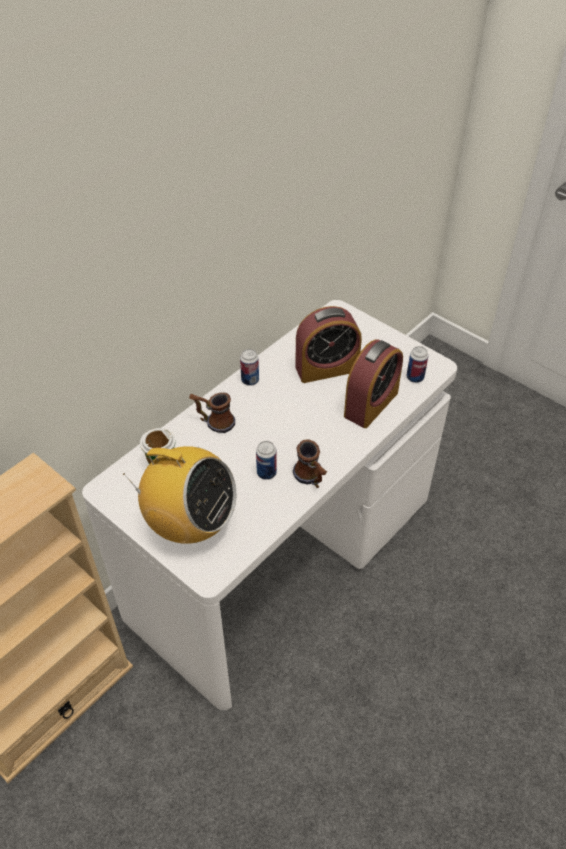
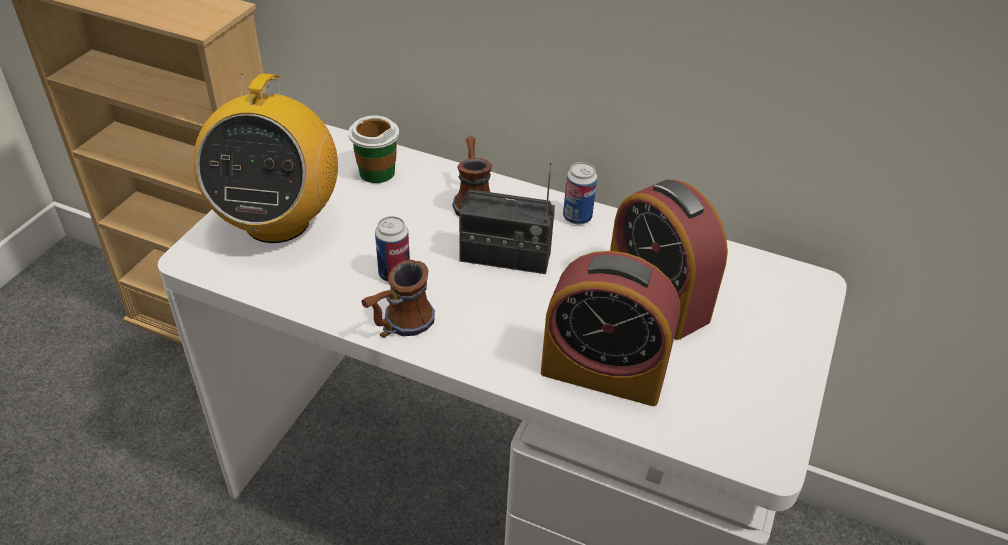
camera: 70 degrees right, 5 degrees down
(272, 420) = (505, 257): none -> radio
(415, 377) = (711, 426): can -> none

